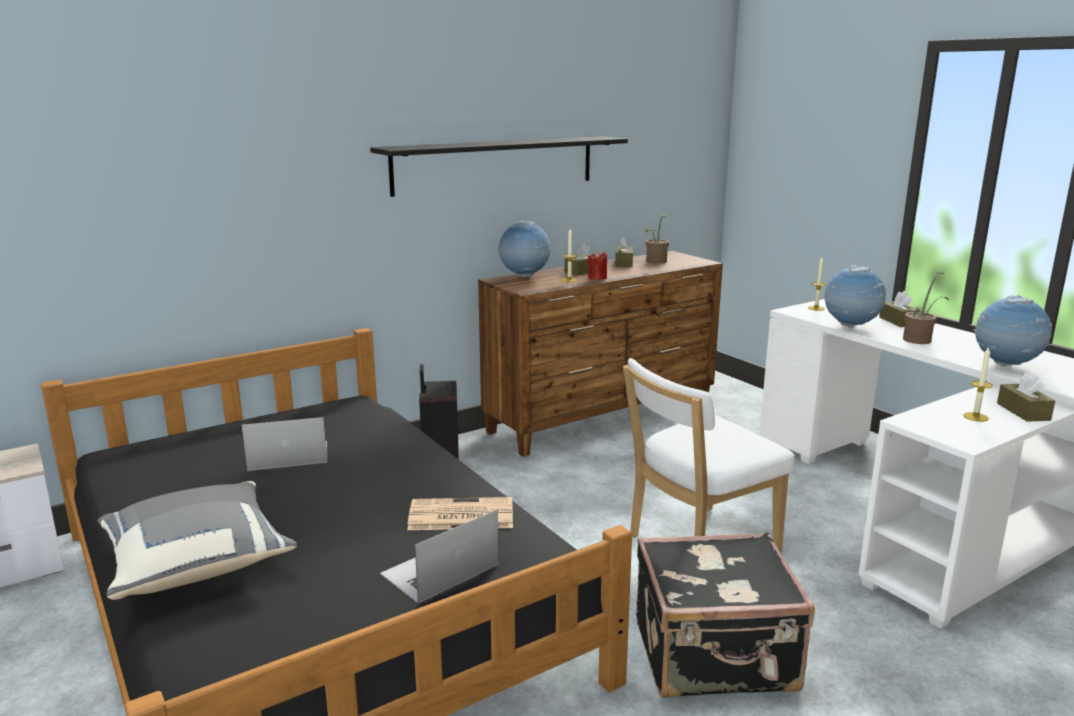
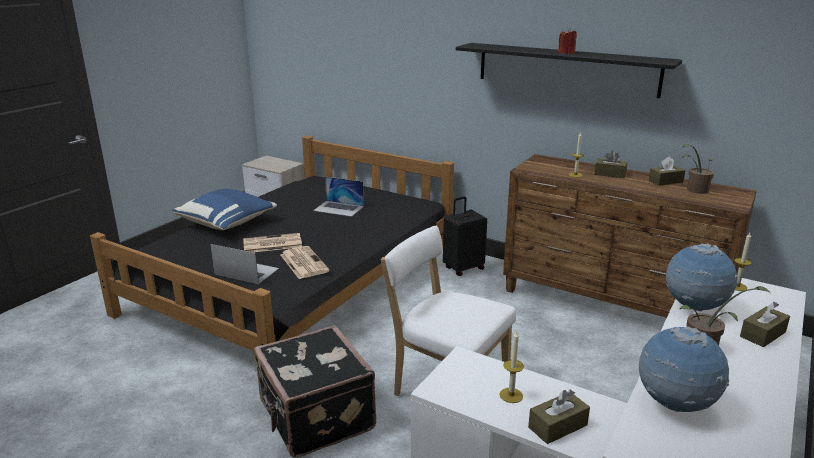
camera: 65 degrees right, 5 degrees up
(197, 563) = (227, 223): grey pillow -> blue pillow
(288, 455) = (339, 208): laptop -> laptop turned 150 degrees clockwise
(356, 531) = (271, 244): none -> newspaper
(524, 277) = (562, 162): globe -> none
(597, 278) = (597, 181): red candle -> red candle (566, 53)

